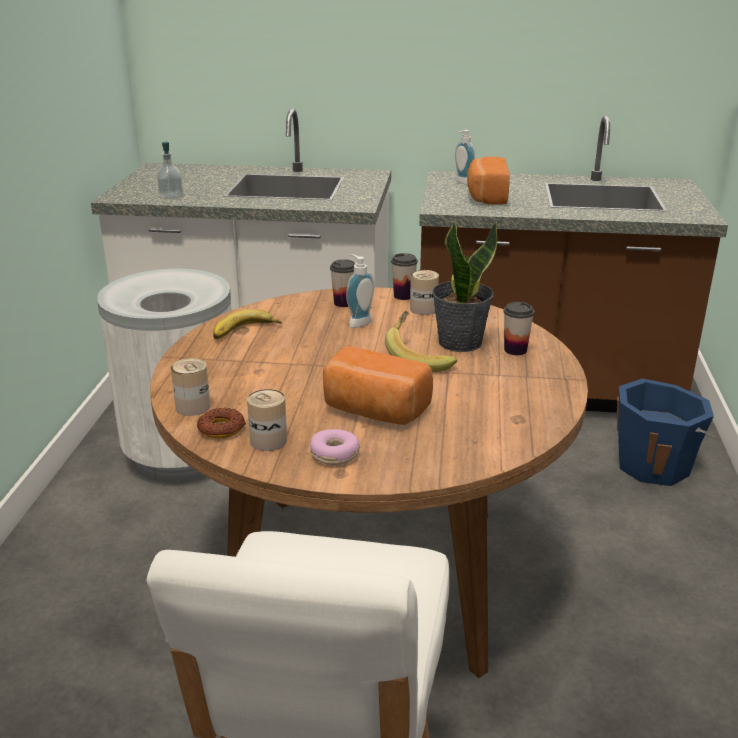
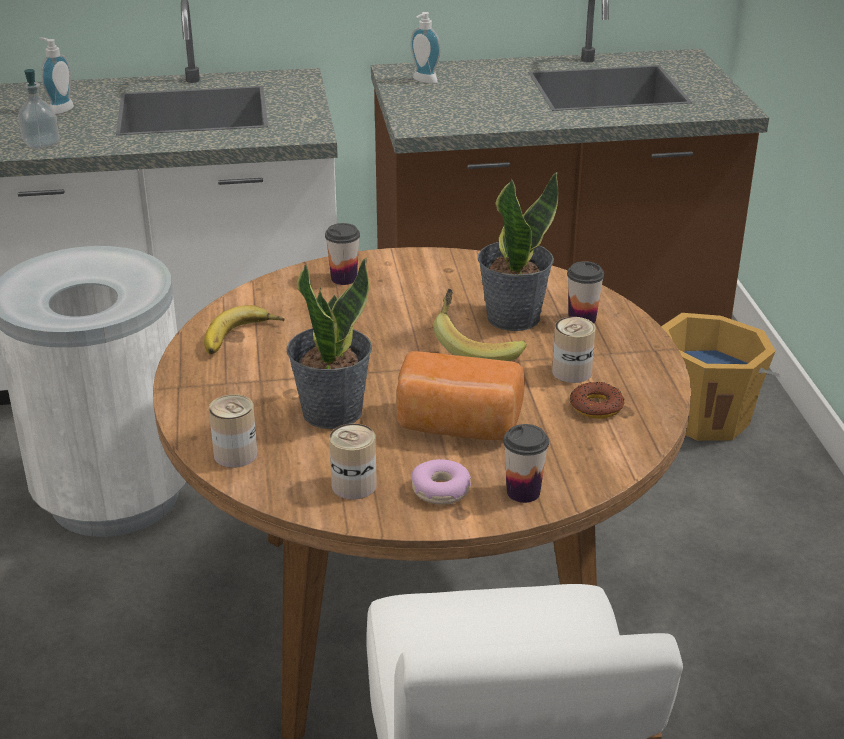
camera: 15 degrees left, 5 degrees up
(221, 428) = (288, 478): donut -> donut (596, 406)
(282, 387) = (331, 411): none -> potted plant
(358, 322) = (376, 305): soap dispenser -> soap dispenser (59, 109)
(403, 296) = (413, 258): cup -> cup (523, 492)
(423, 309) = (447, 275): can -> can (572, 372)
(486, 197) = (465, 102): bread -> none
(654, 464) = (706, 416): blue bucket -> orange bucket

